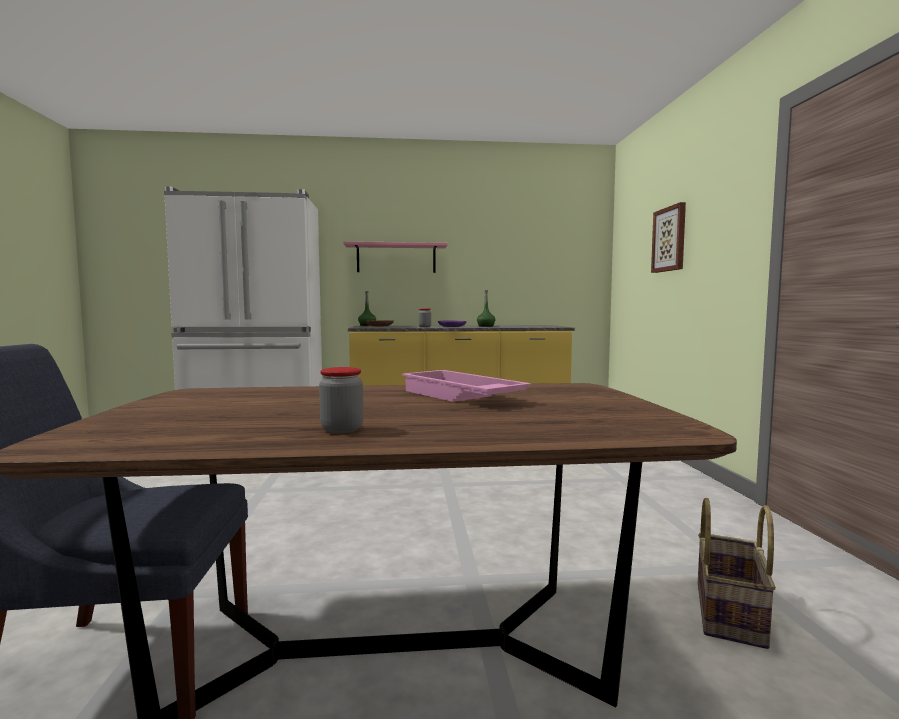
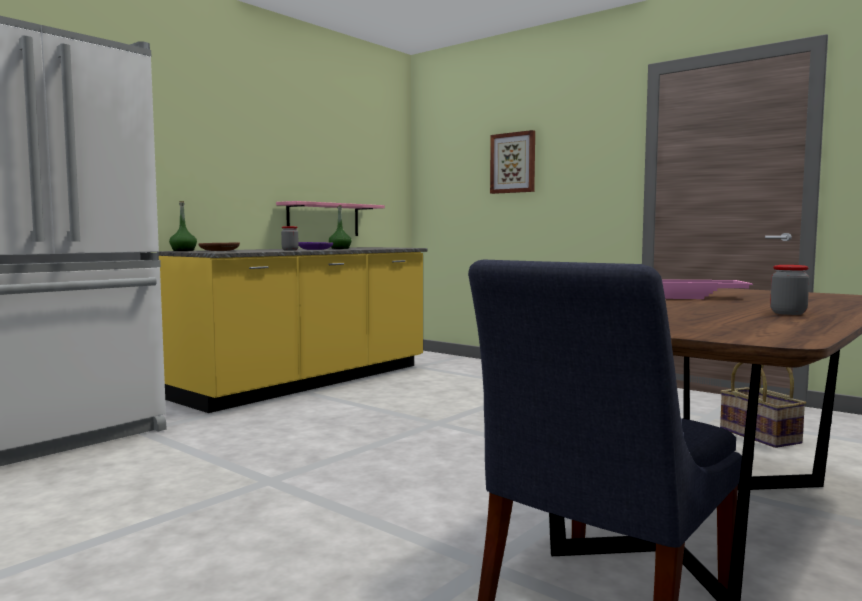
camera: 45 degrees left, 0 degrees up
(396, 258) = (206, 157): pink shelf -> pink shelf (323, 220)

